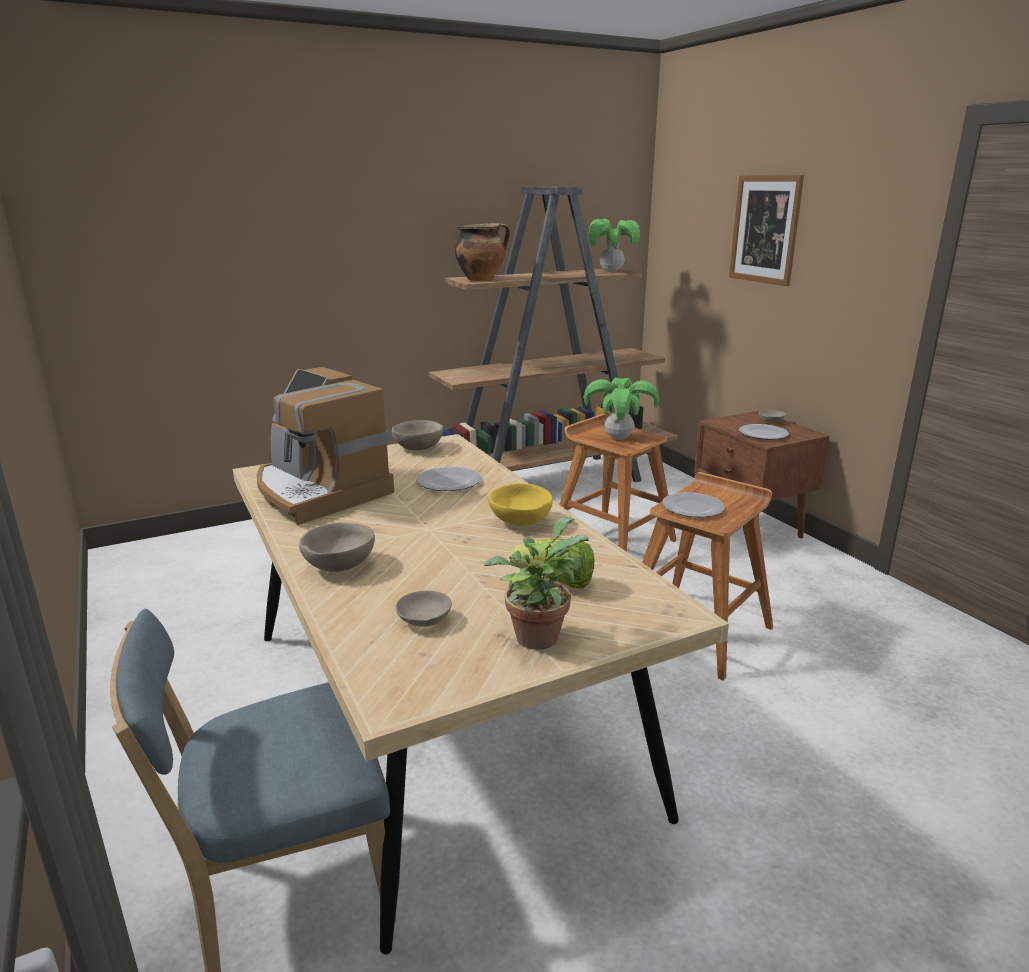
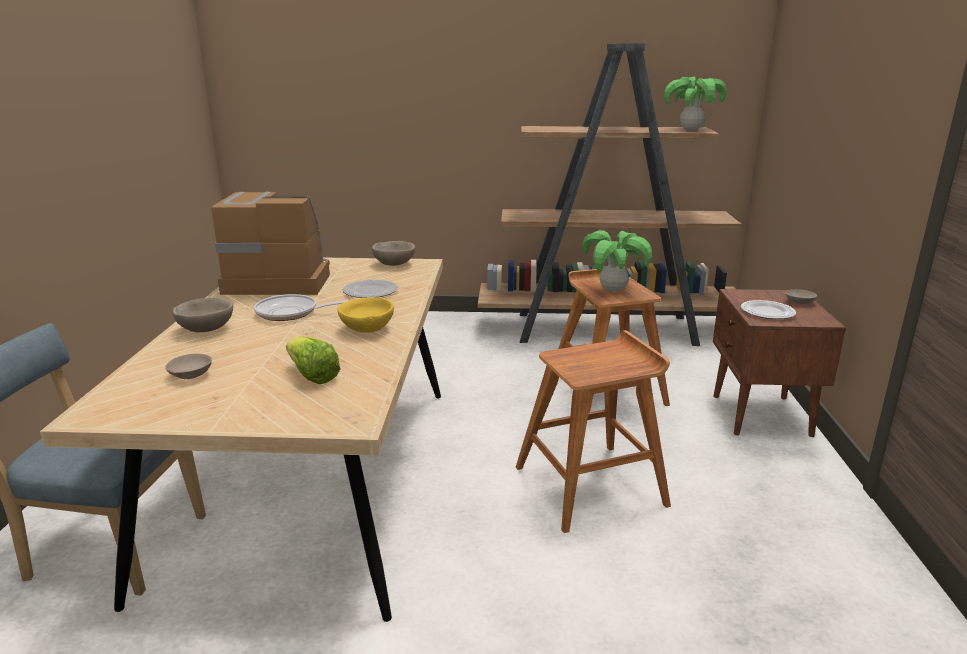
camera: 30 degrees right, 0 degrees up
(318, 492) = (277, 281): coffee machine -> coffee machine turned 105 degrees clockwise
(407, 523) = (292, 313): none -> frying pan
(481, 279) = (546, 129): cooking pot -> none
(537, 634) = (236, 404): potted plant -> none
(692, 507) = (580, 359): plate -> none
(765, 229) = (833, 91): picture -> none

